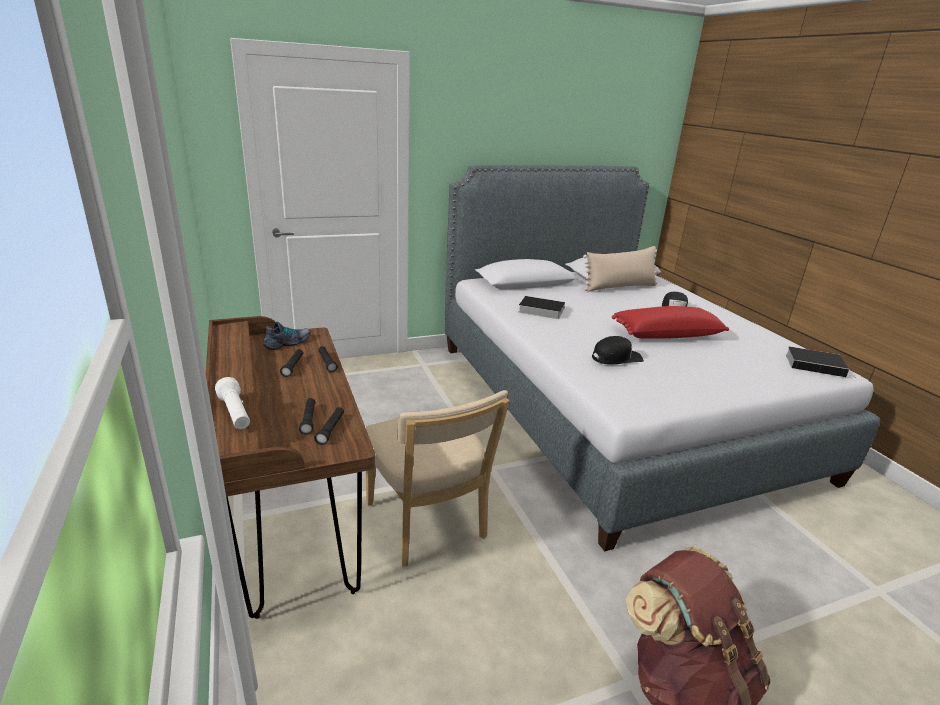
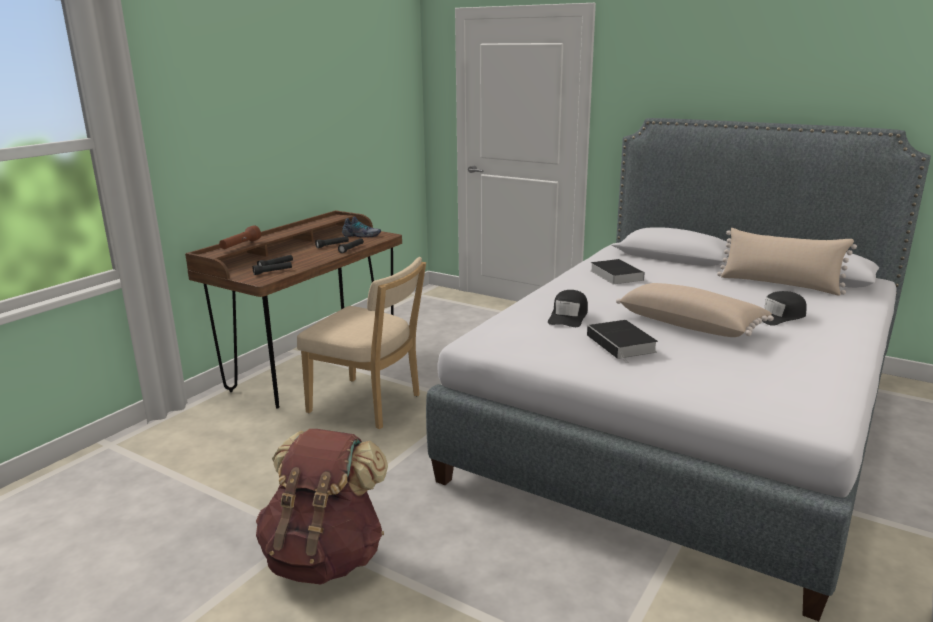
camera: 55 degrees right, 5 degrees down
(235, 413) = (240, 245): white flashlight -> brown flashlight
(428, 525) = (369, 405): beige chair -> beige chair turned 90 degrees counterclockwise
(616, 358) = (568, 316): black cap -> black cap turned 75 degrees clockwise
(666, 334) = (691, 325): red pillow -> beige pillow
(816, 365) = (802, 406): book -> book (622, 344)

